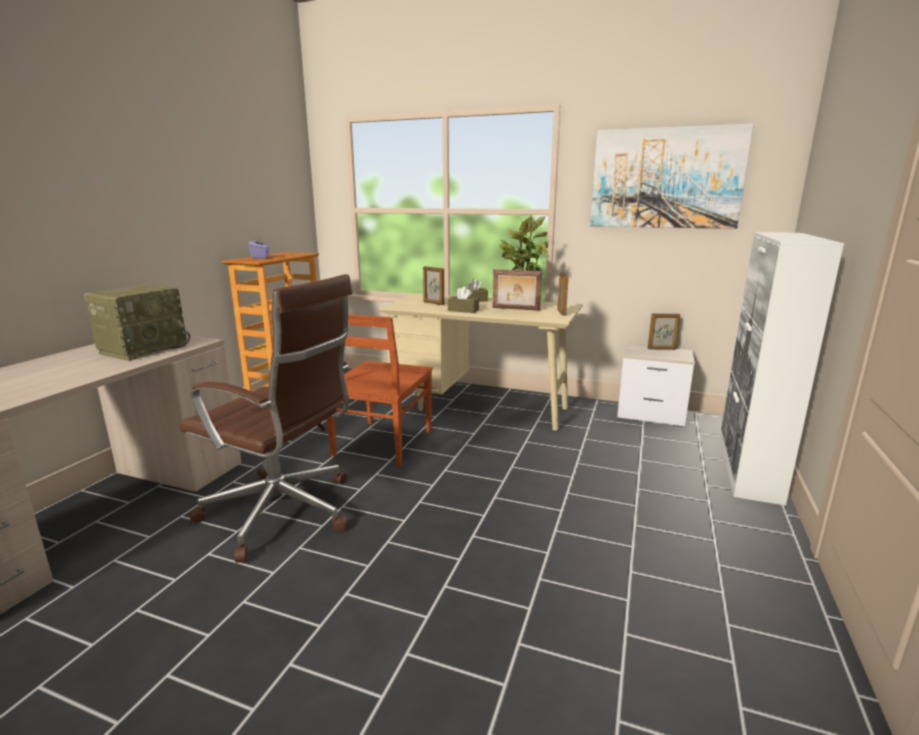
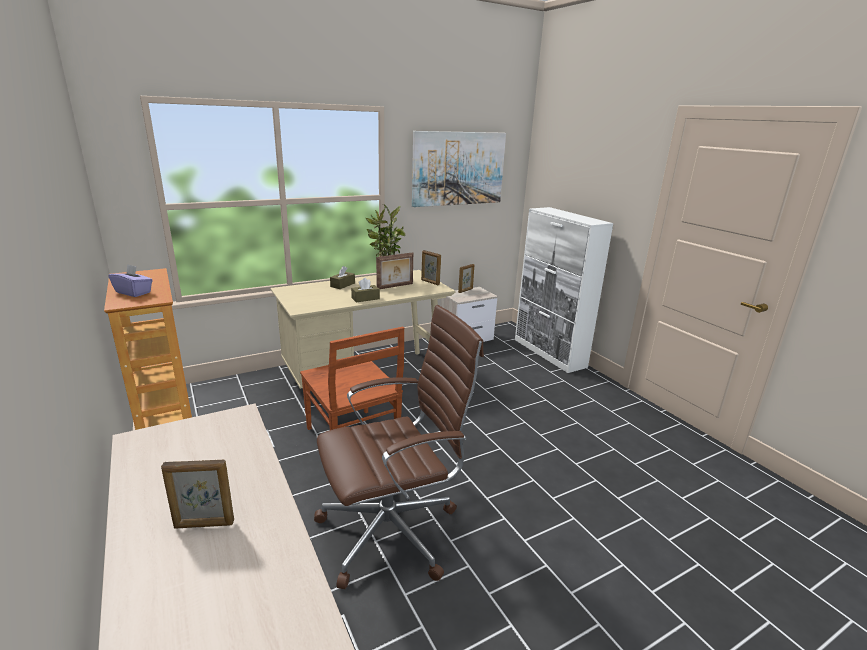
camera: 50 degrees left, 5 degrees up
(144, 349) = (211, 451): radio -> none
(433, 303) = (321, 297): picture frame -> picture frame (204, 525)

